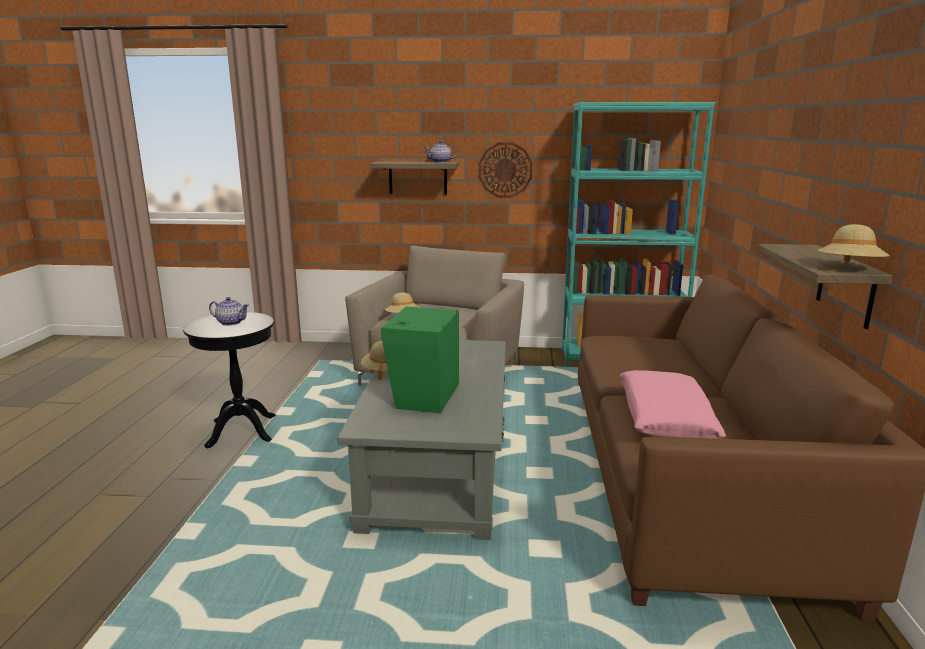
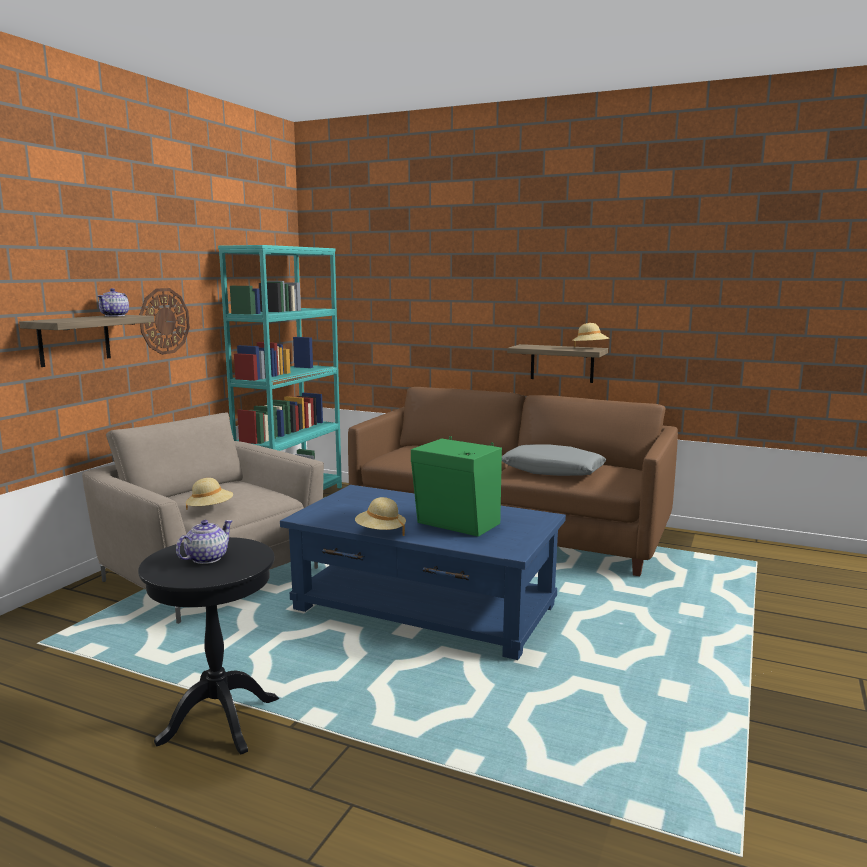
camera: 70 degrees left, 5 degrees down
(436, 467) = (425, 608): grey coffee table -> blue coffee table
(665, 417) = (552, 471): pink pillow -> grey pillow

